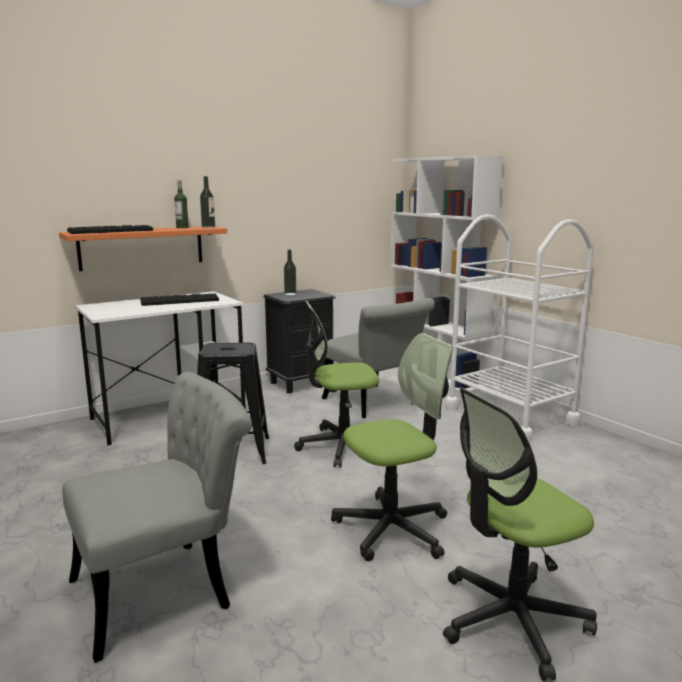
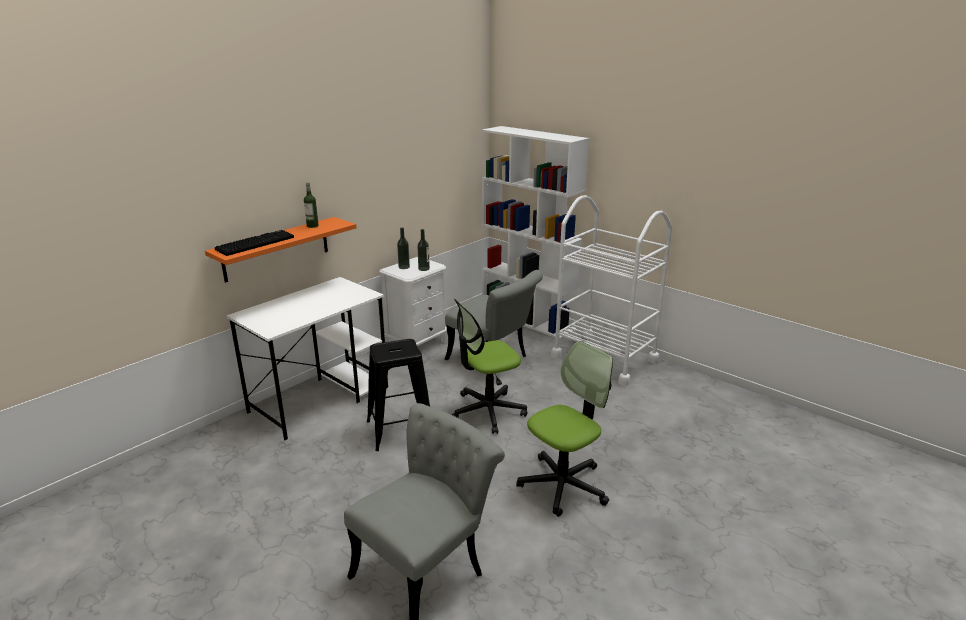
camera: 15 degrees left, 10 degrees up
(180, 301) = (323, 297): keyboard -> none
(208, 227) = (335, 221): bottle -> bottle (424, 269)
(302, 383) = (417, 343): black nightstand -> white nightstand
(511, 619) = (670, 543): office chair -> none

